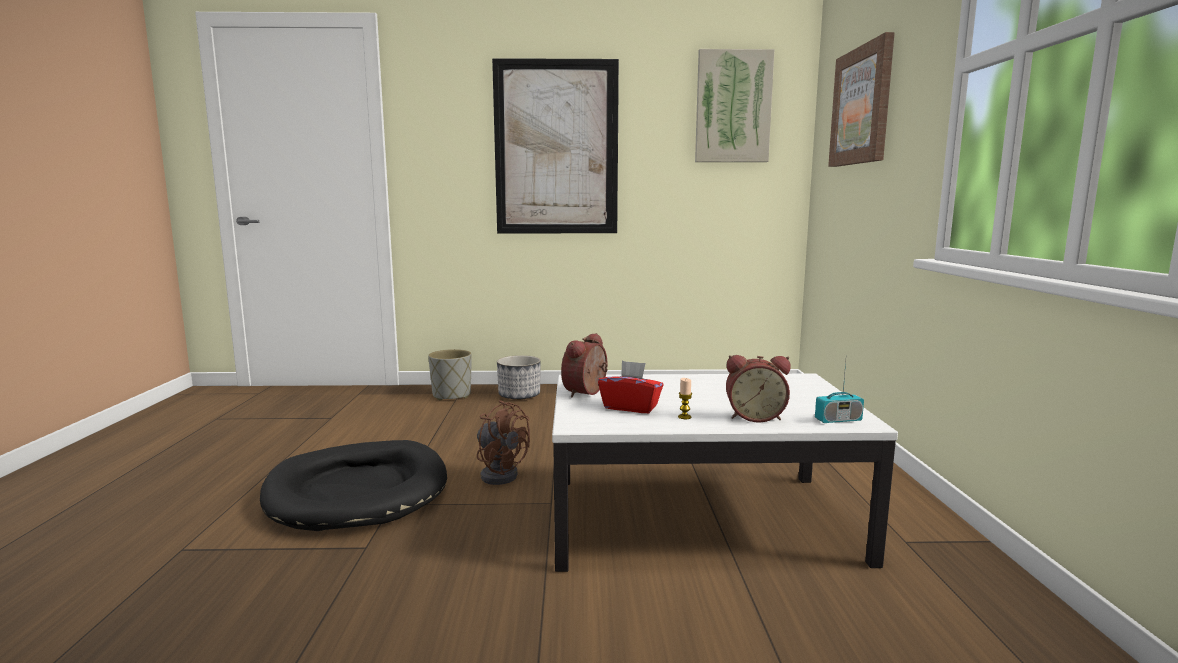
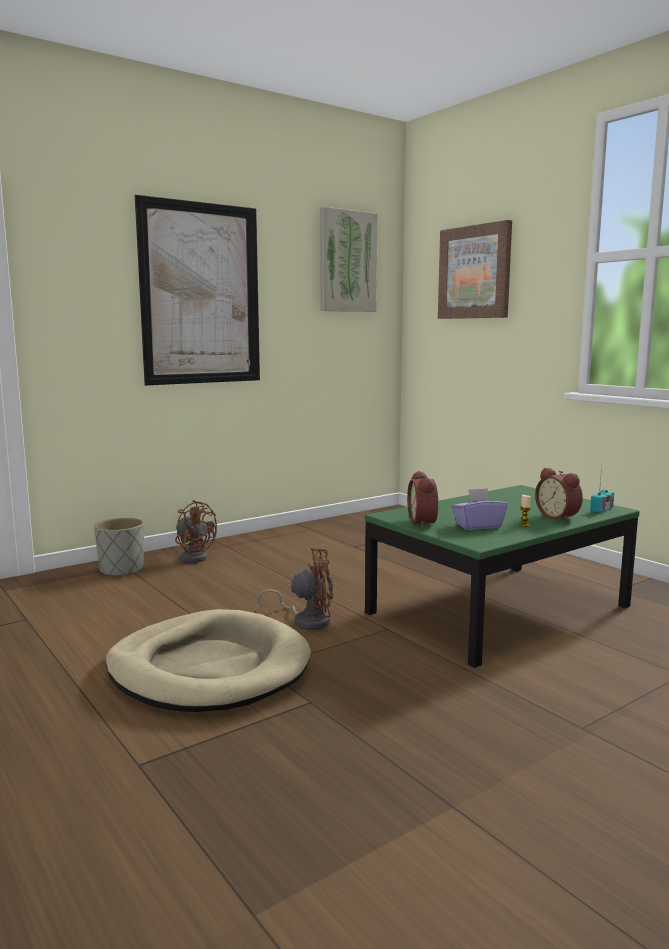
camera: 35 degrees left, 0 degrees up
(358, 491) = (209, 668): black dog bed -> beige dog bed
(519, 396) = (194, 557): planter -> brown fan
(631, 407) = (478, 526): red tissue box -> purple tissue box
(700, 518) = (498, 609): white coffee table -> green coffee table
(754, 417) = (559, 517): alarm clock -> alarm clock turned 90 degrees clockwise

